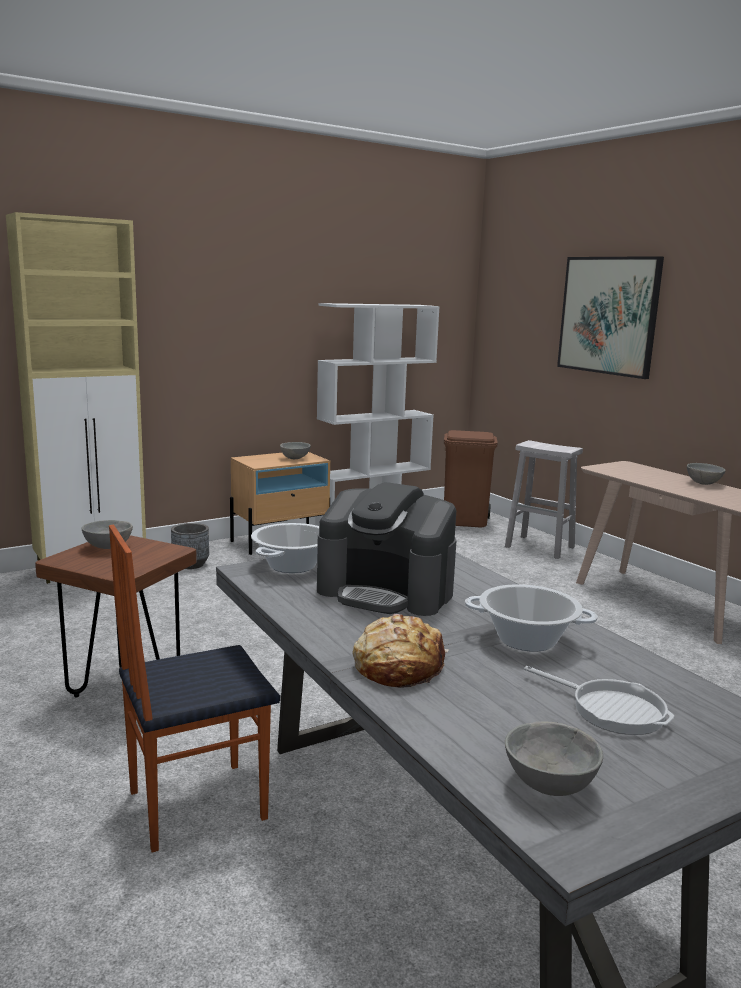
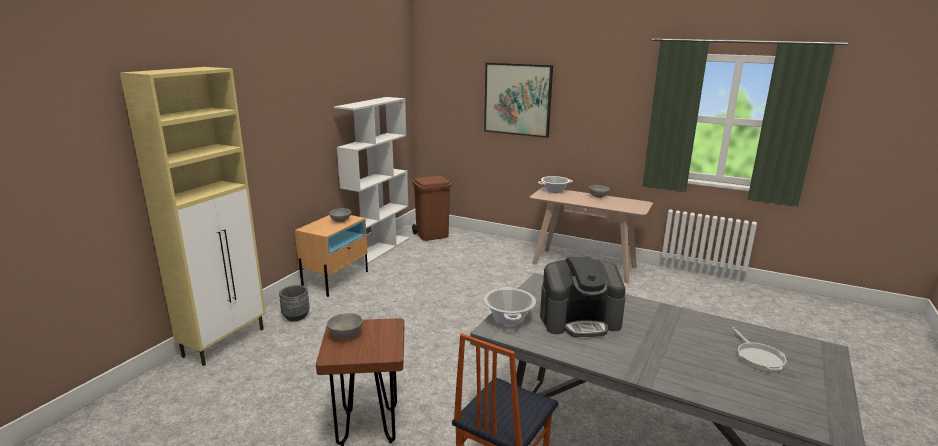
camera: 30 degrees left, 5 degrees up
(398, 666) = (656, 368): bread -> none
(527, 640) = (678, 329): cooking pot -> cooking pot (554, 191)
(541, 547) = (491, 244): white stool -> none
(548, 785) = (794, 408): grey bowl -> none
(611, 709) = (758, 357): frying pan -> frying pan turned 75 degrees clockwise

